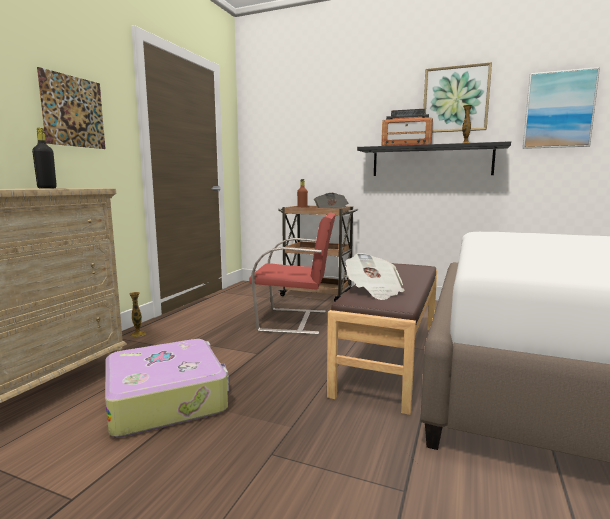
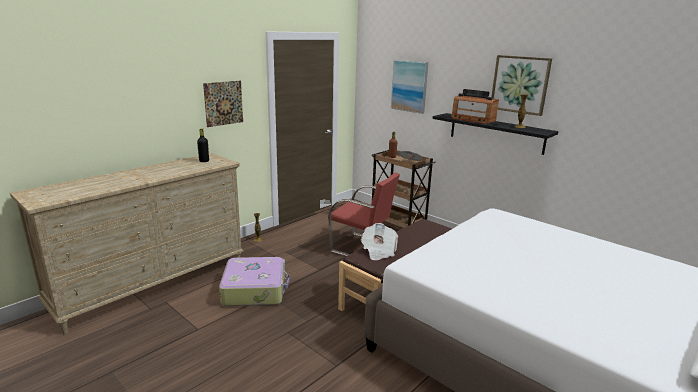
camera: 20 degrees right, 10 degrees up
(558, 110) = (603, 109): picture -> picture (409, 86)

